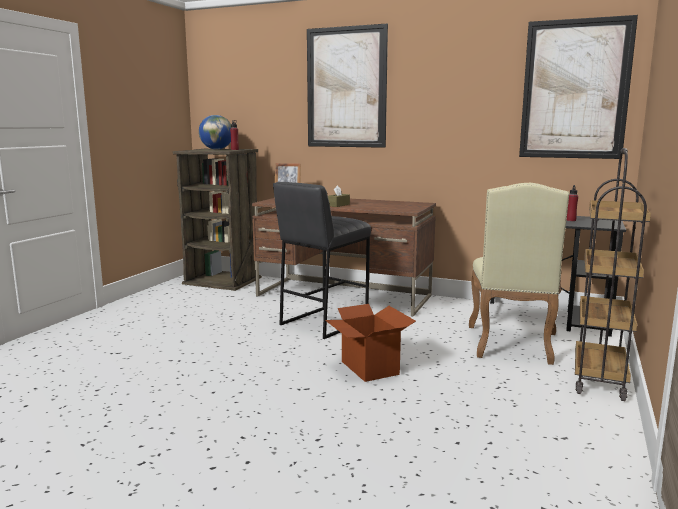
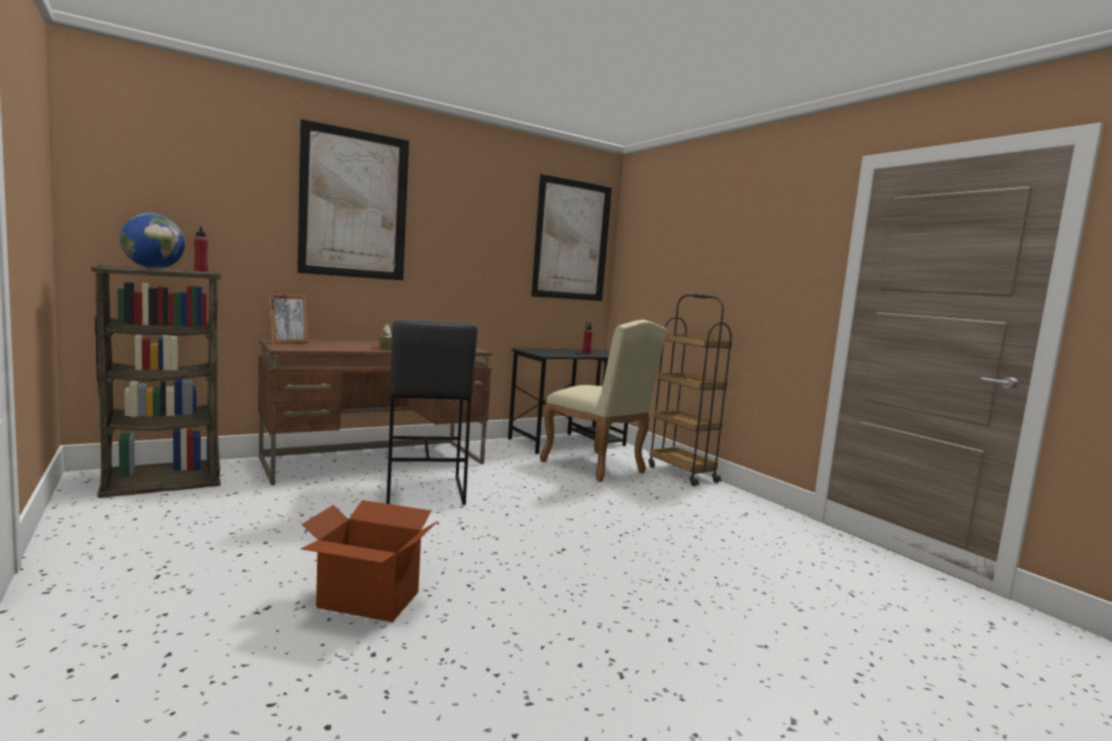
camera: 55 degrees left, 5 degrees down
(369, 368) = (560, 515): cardboard box -> cardboard box (368, 601)

